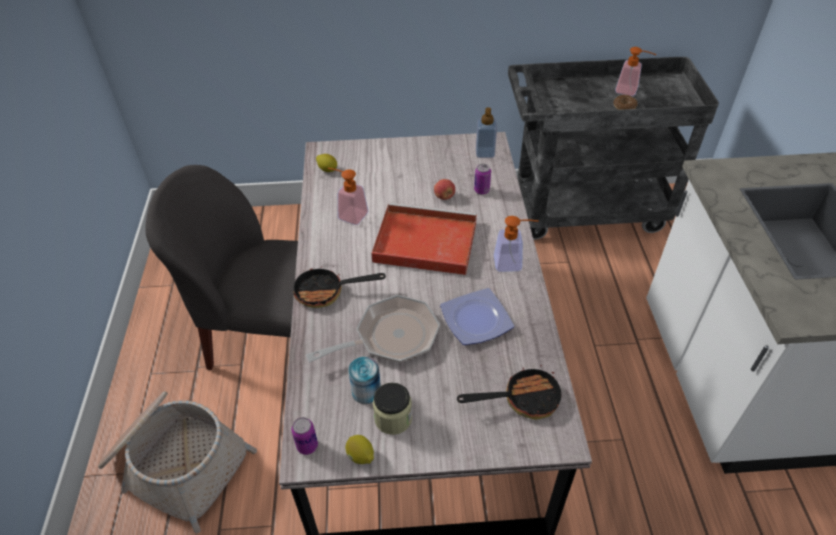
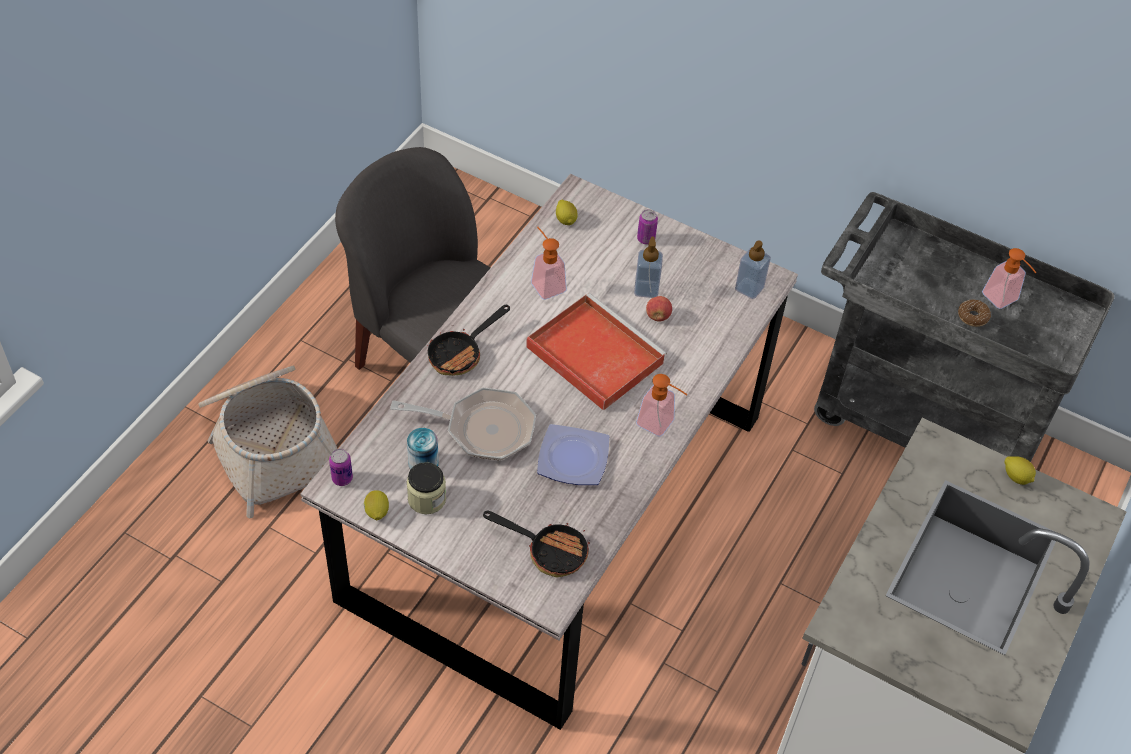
camera: 30 degrees right, 5 degrees up
(327, 292) = (461, 353): frying pan -> frying pan turned 75 degrees counterclockwise
(421, 184) = (646, 289): none -> soap dispenser
(481, 190) = (703, 331): can -> can (646, 239)
(772, 165) = (1016, 477): none -> lemon

